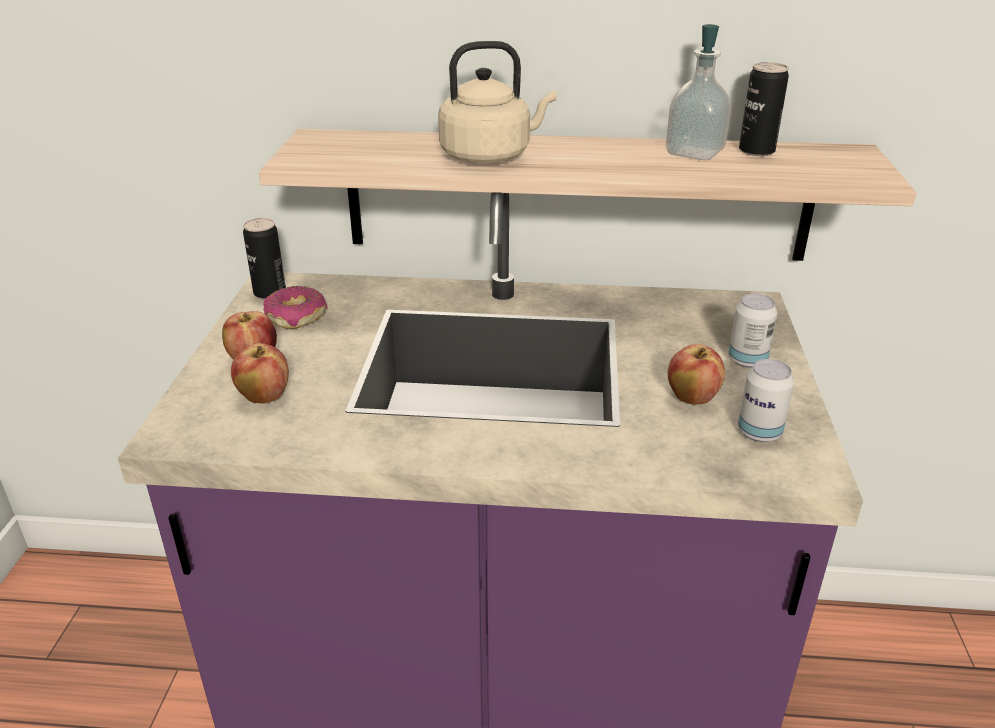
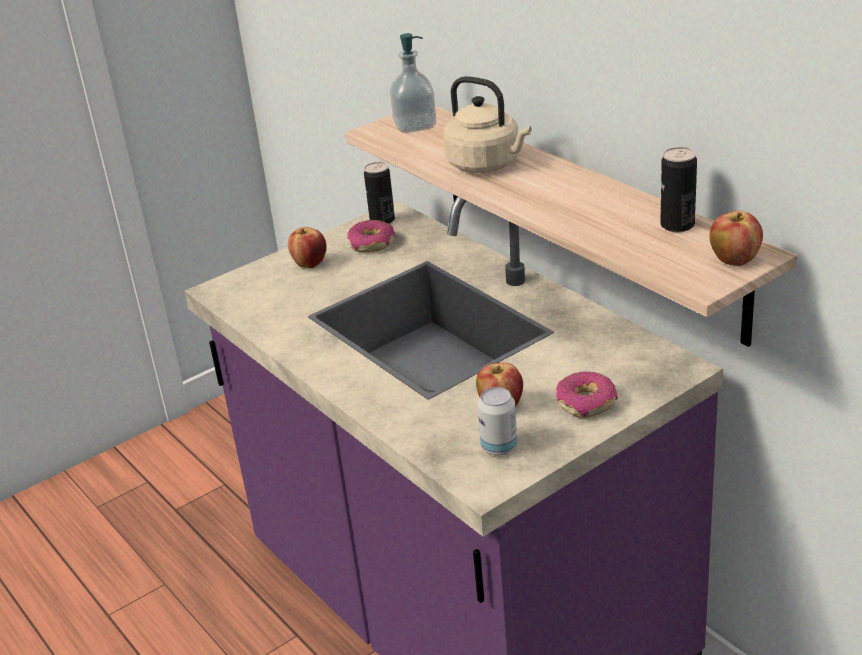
camera: 50 degrees right, 0 degrees up
(264, 397) = (284, 288): apple -> apple (734, 260)
(694, 152) = (627, 210): soap dispenser -> soap dispenser (415, 125)
(747, 360) = (586, 402): can -> donut

